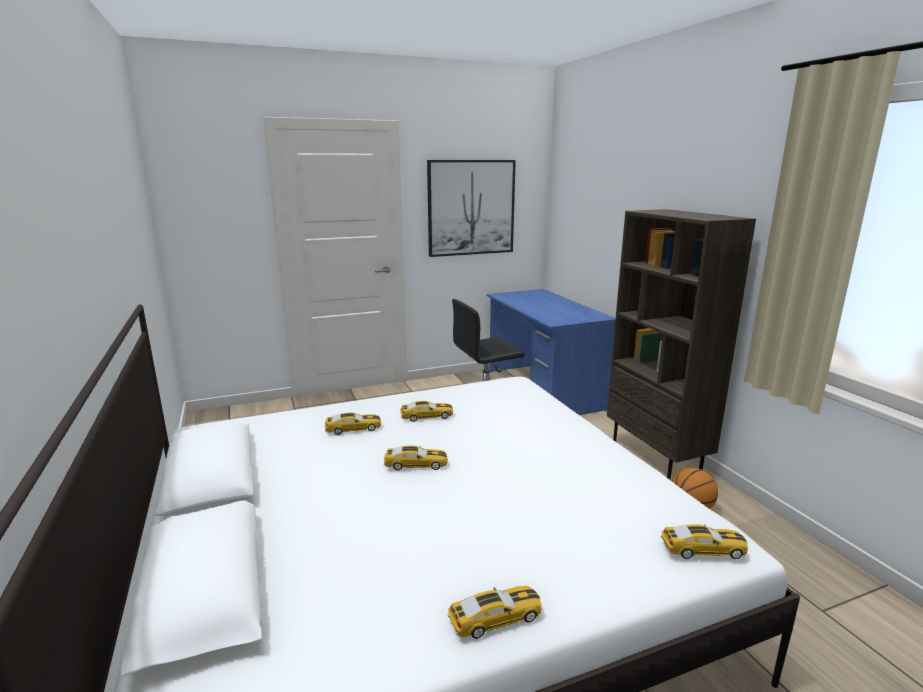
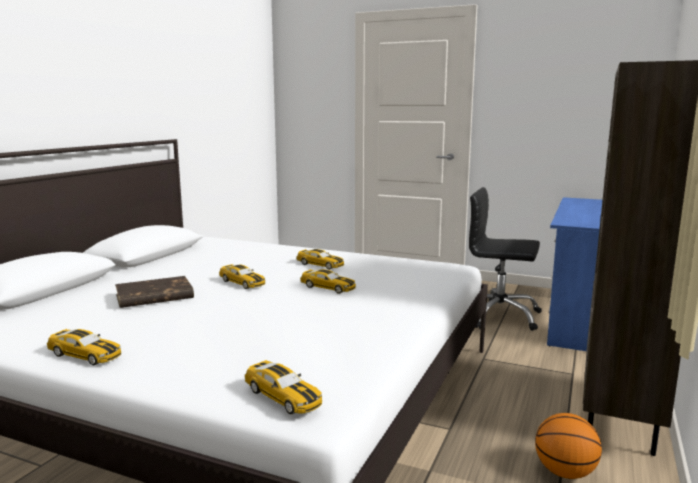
camera: 45 degrees right, 5 degrees down
(353, 428) = (259, 257): toy car -> toy car (328, 287)
(378, 521) = (153, 296): none -> brown book
(471, 208) = (554, 96): picture -> none

